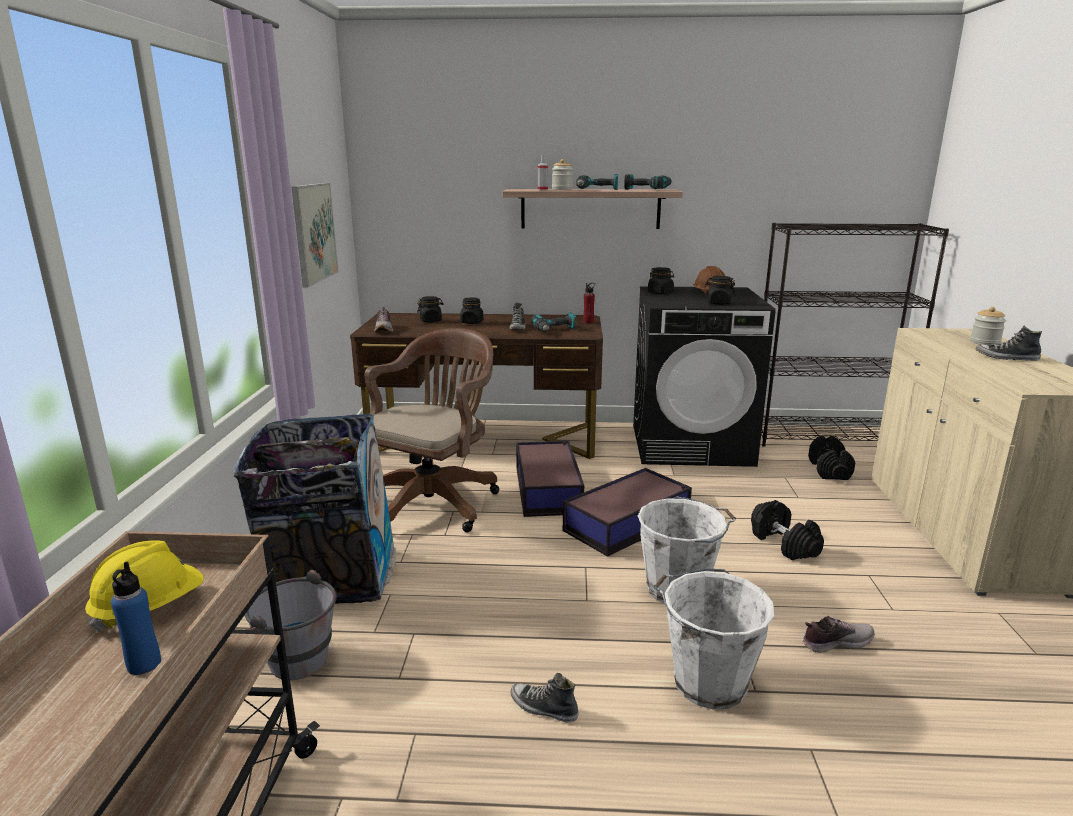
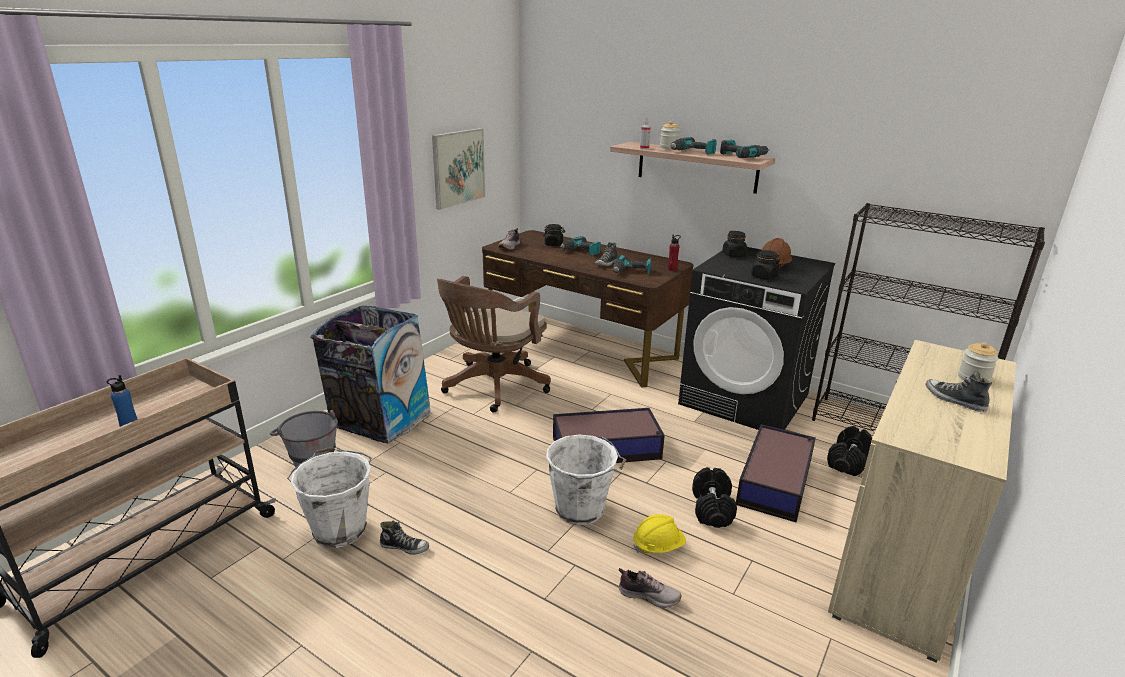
camera: 30 degrees right, 5 degrees up
(150, 608) = (164, 402): yellow hard hat -> yellow hard hat (658, 546)
(434, 501) = (493, 387): brown office chair -> brown office chair turned 150 degrees clockwise
(472, 322) = (581, 251): black jar -> power drill
(543, 708) = (405, 547): shoe -> shoe turned 135 degrees clockwise
(548, 489) = (580, 402): storage box -> storage box (775, 481)
(706, 682) = (519, 578): white bucket -> white bucket (339, 529)

